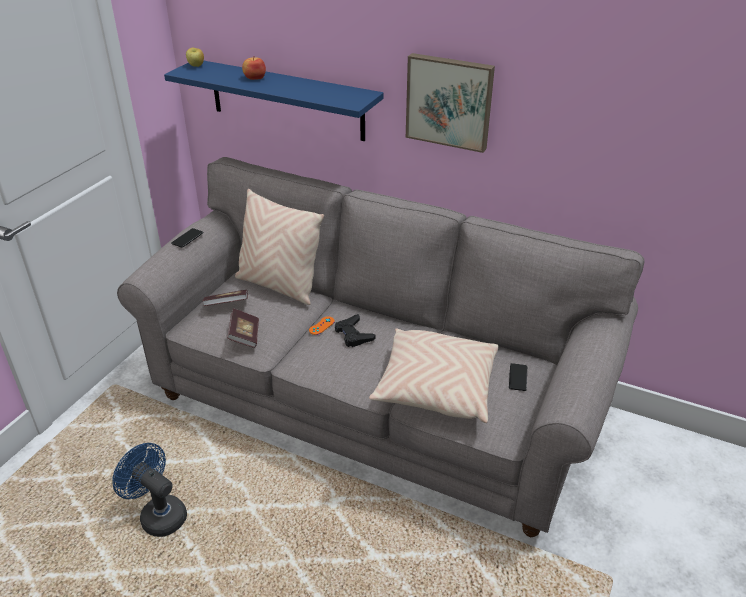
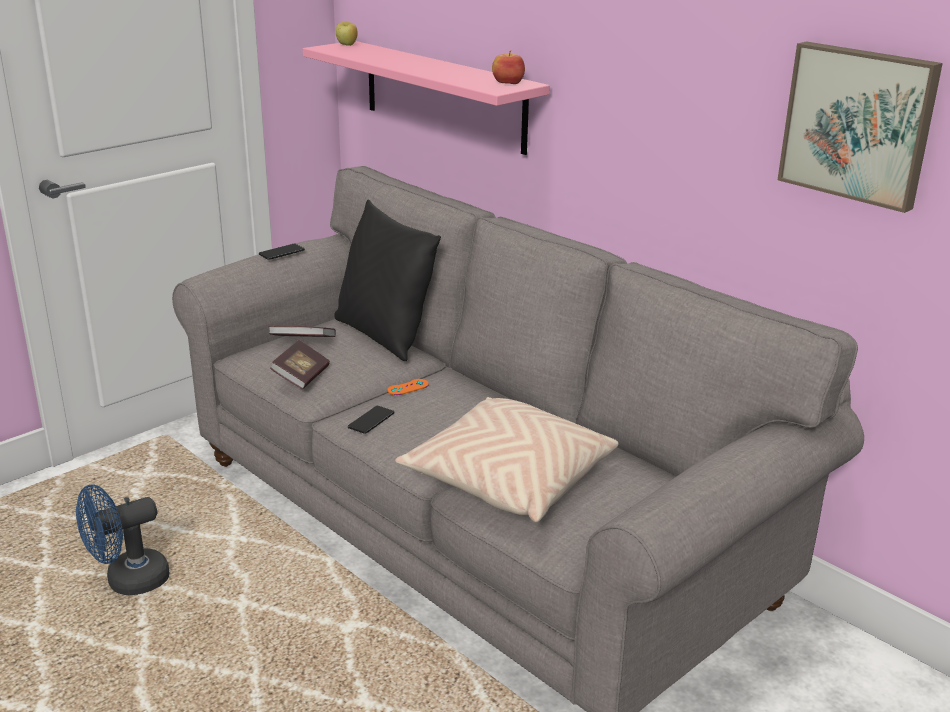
camera: 20 degrees right, 10 degrees down
(158, 515) = (128, 582): blue fan -> blue fan turned 90 degrees counterclockwise
(254, 78) = (403, 59): apple -> apple (508, 82)
(279, 286) = (383, 336): beige pillow -> black pillow
(286, 100) = (443, 96): blue shelf -> pink shelf
(353, 334) = (442, 404): black game controller -> none
(449, 101) = (626, 99): picture -> picture (858, 124)
(518, 377) = (635, 494): phone -> phone (371, 420)

